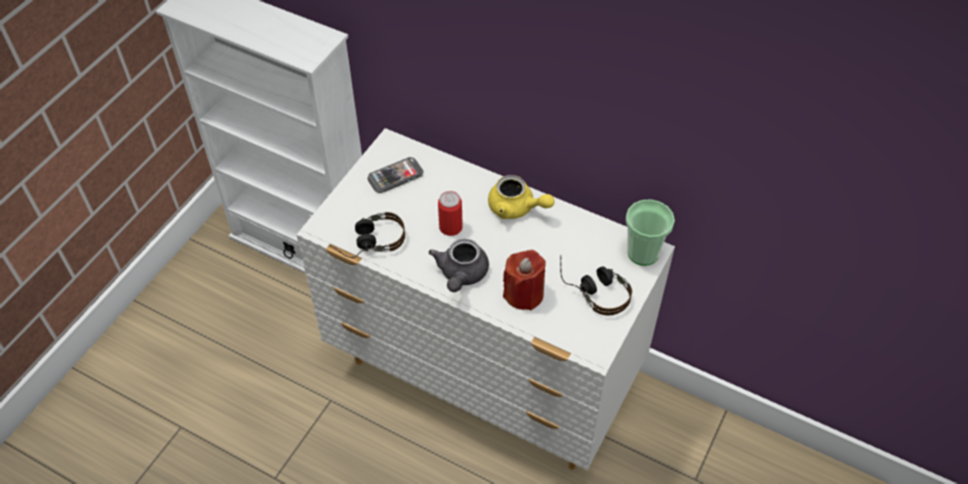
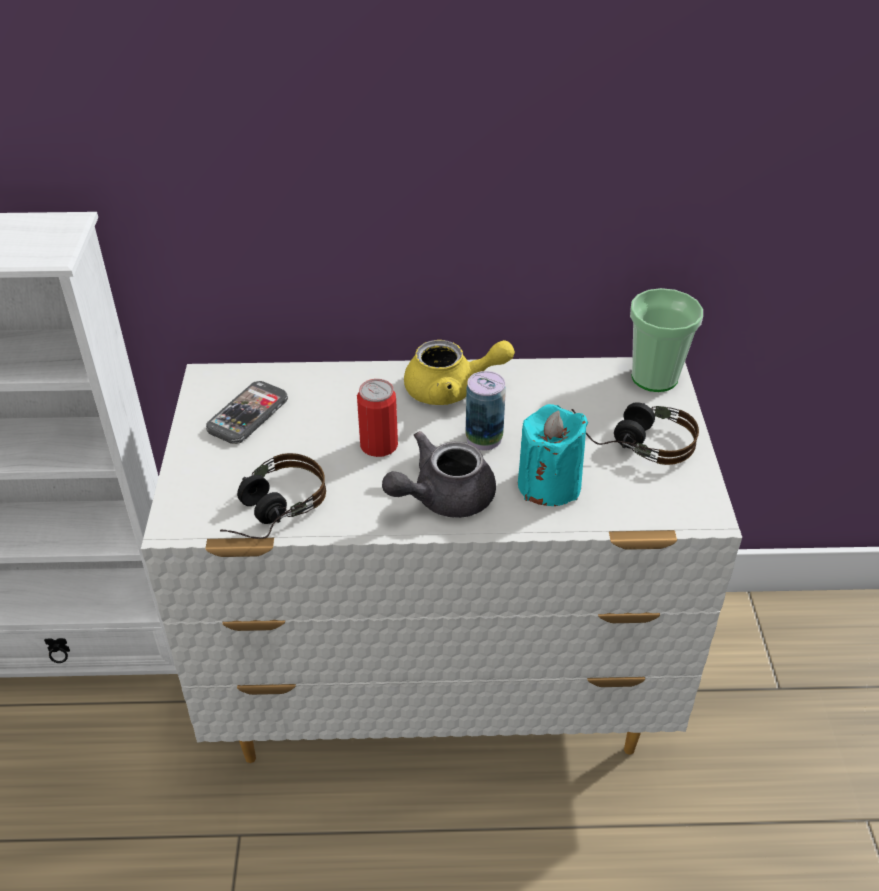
camera: 30 degrees left, 10 degrees down
(461, 275) = (442, 497): grey teapot -> grey teapot turned 75 degrees clockwise
(510, 249) = (484, 438): none -> can
(524, 294) = (549, 484): red candle -> turquoise candle

